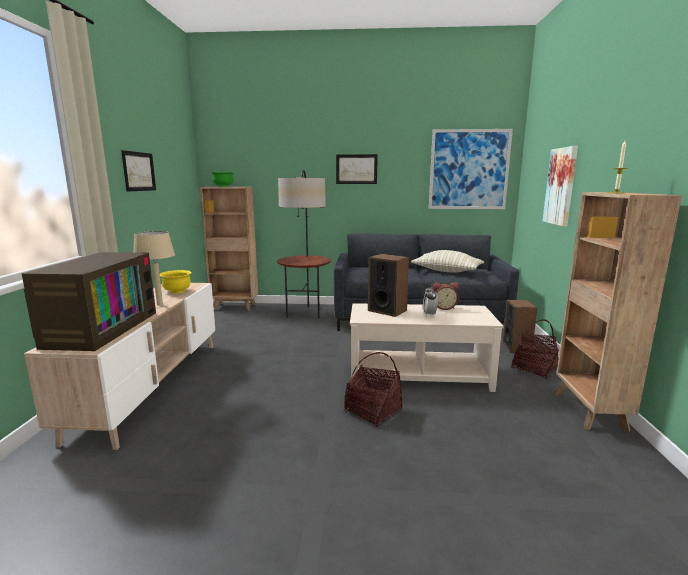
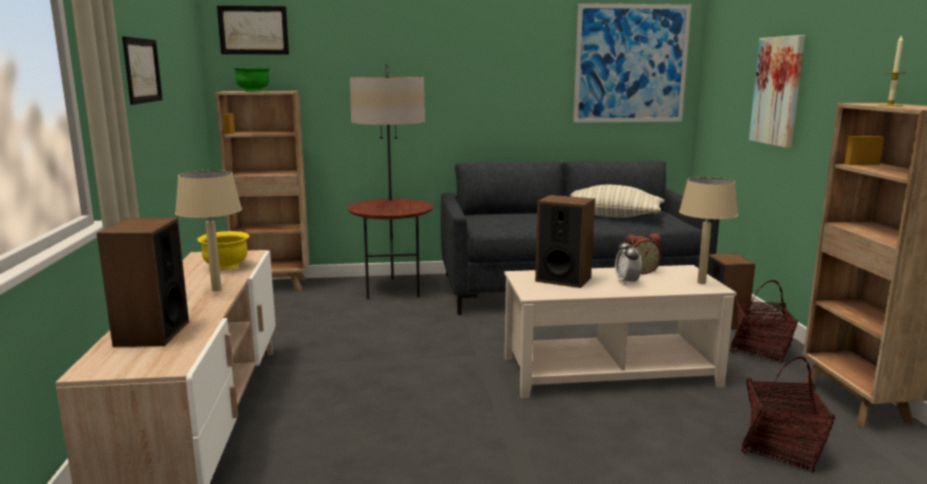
camera: 10 degrees left, 0 degrees up
(100, 328) = (151, 333): television -> speaker
(356, 169) = (465, 63): picture -> picture (253, 30)
(372, 410) = (570, 428): basket -> basket (781, 448)
(481, 318) = (701, 283): none -> beige table lamp

